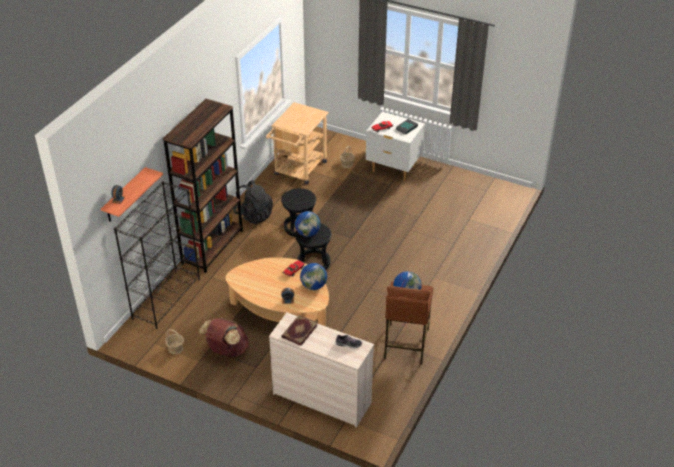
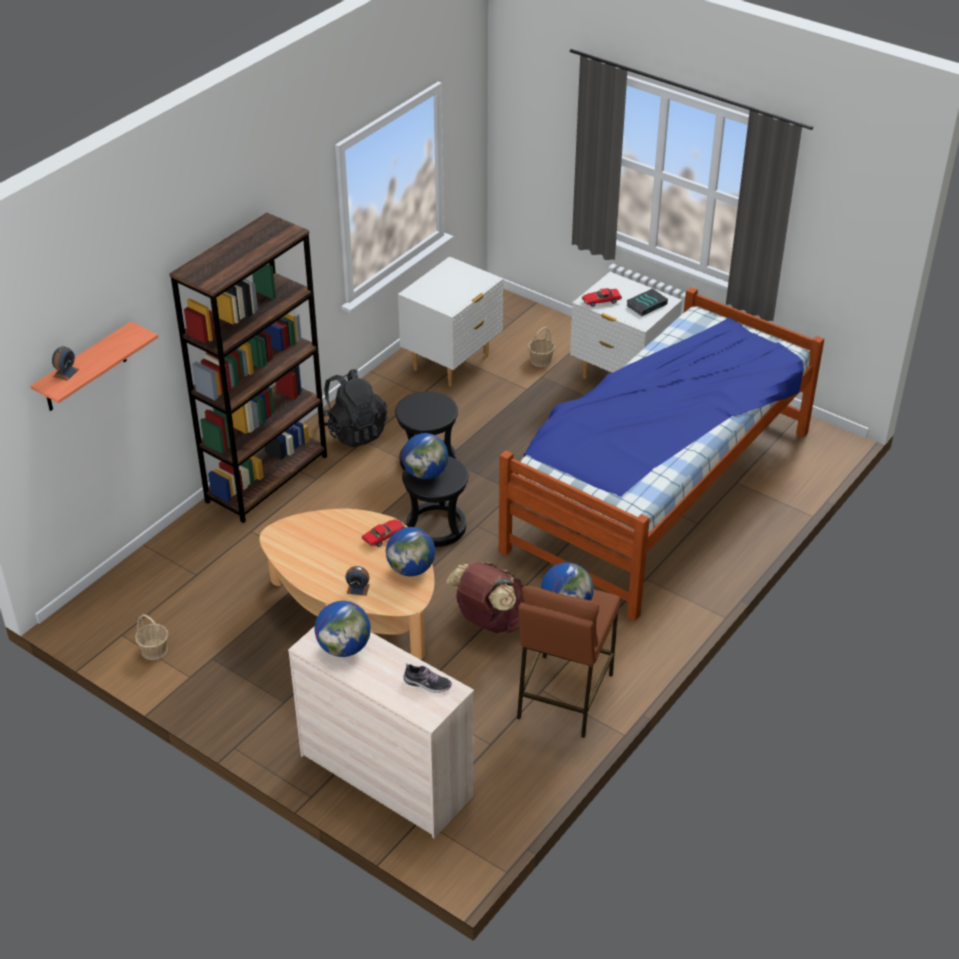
camera: 10 degrees right, 0 degrees up
(166, 298) = (163, 559): black bookcase -> none
(226, 350) = (241, 665): brown backpack -> brown backpack (490, 621)
(298, 171) = (452, 363): beige cart -> white nightstand
(299, 331) = (344, 647): book -> globe
(428, 228) = (657, 489): none -> bed

